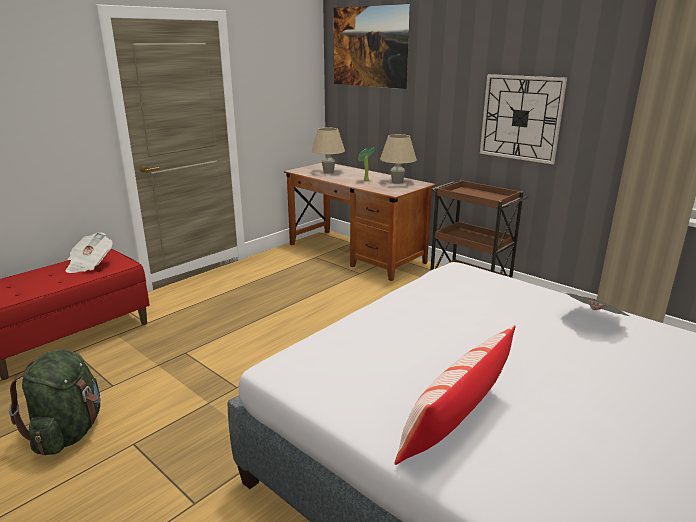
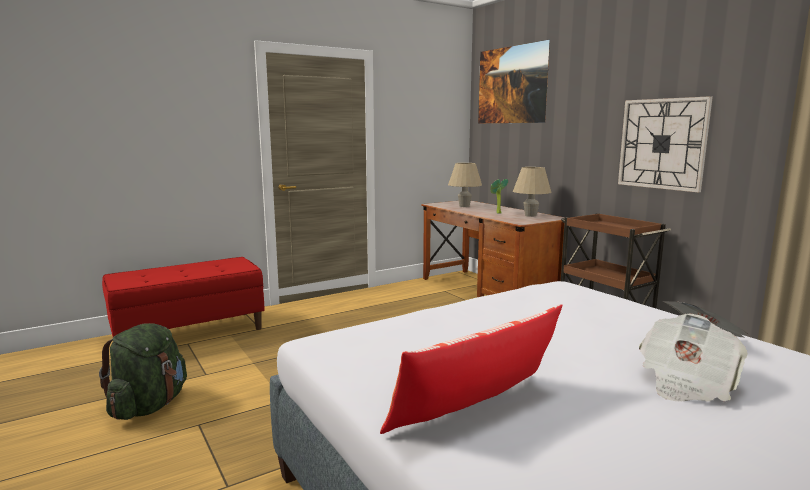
camera: 15 degrees right, 10 degrees down
(89, 265) = (217, 266): newspaper -> newspaper (686, 382)

